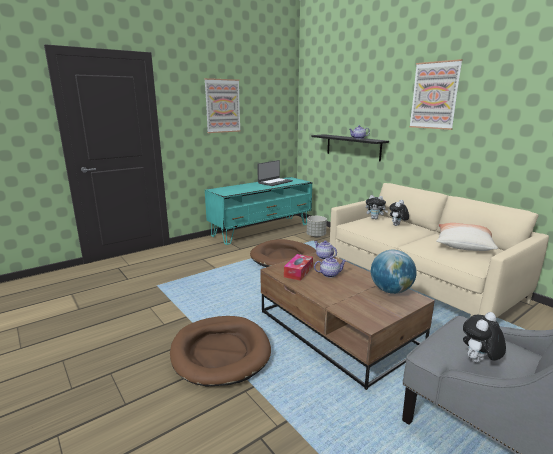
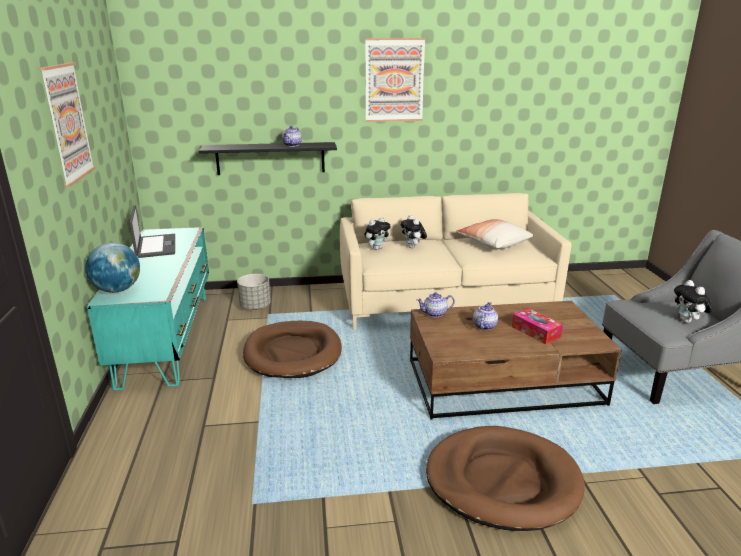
camera: 60 degrees left, 5 degrees up
(298, 272) = (463, 341): tissue box -> tissue box (535, 332)
(391, 291) = (543, 310): globe -> globe (117, 290)

